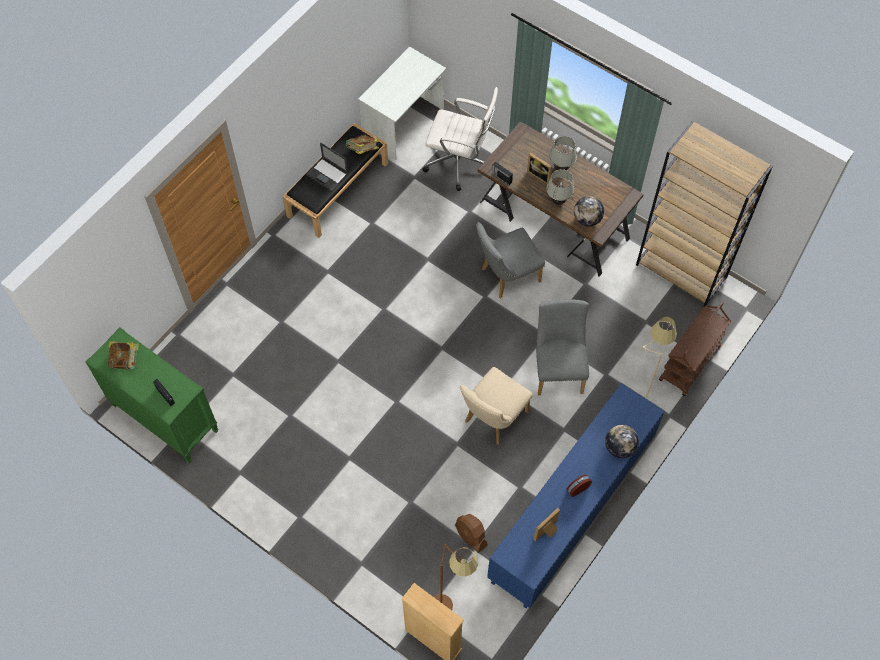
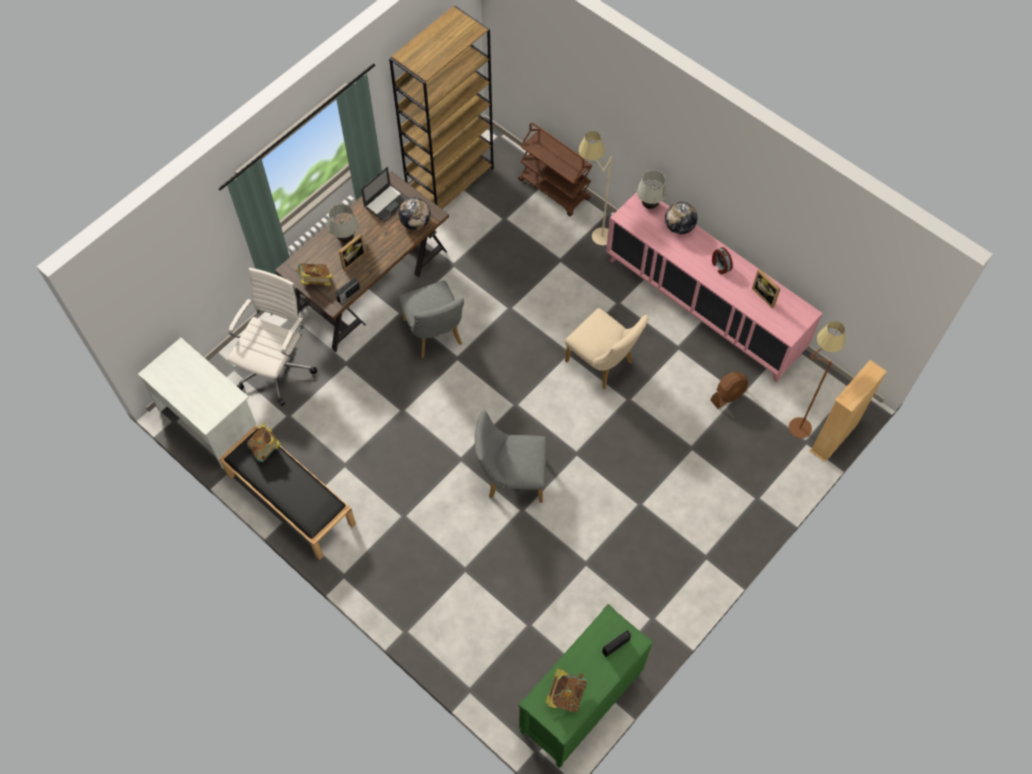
camera: 85 degrees left, 0 degrees up
(328, 174) = (293, 489): laptop -> laptop (387, 202)
(512, 152) = (315, 281): none -> book
(558, 200) = (388, 246): white table lamp -> white table lamp (649, 205)
(558, 368) = (550, 300): grey chair -> grey chair (511, 478)
(571, 510) = (703, 306): blue cabinet -> pink cabinet

